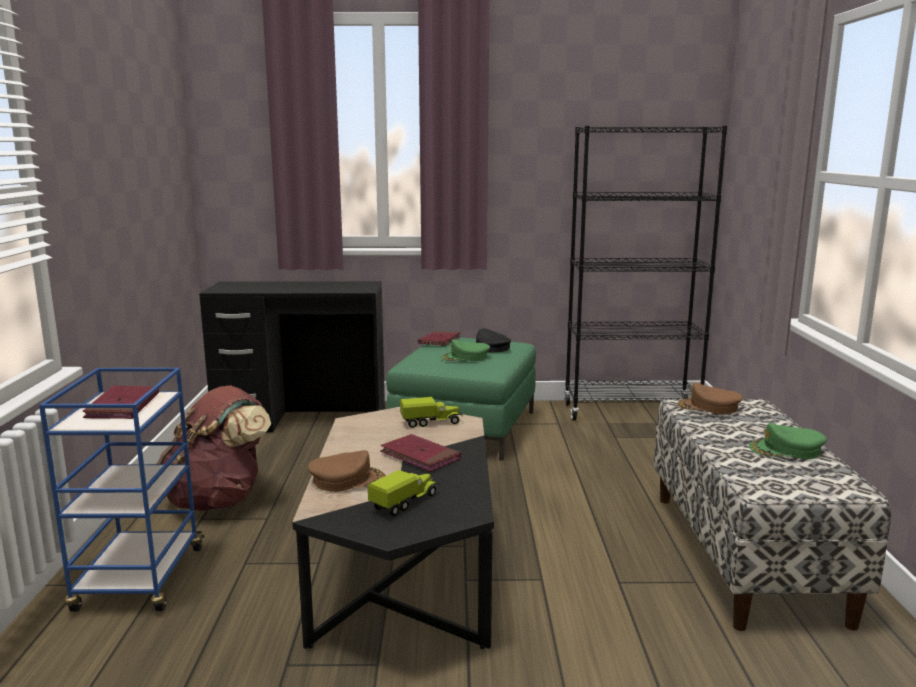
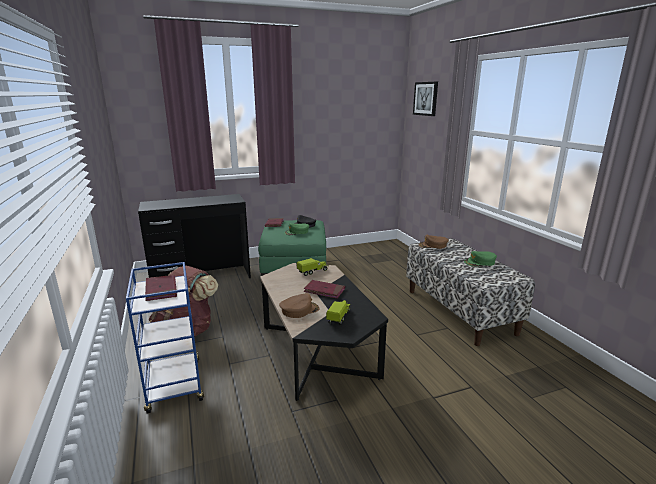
camera: 20 degrees left, 5 degrees up
(631, 412) = (368, 249): black bookcase -> none
(756, 114) = (426, 98): none -> picture

